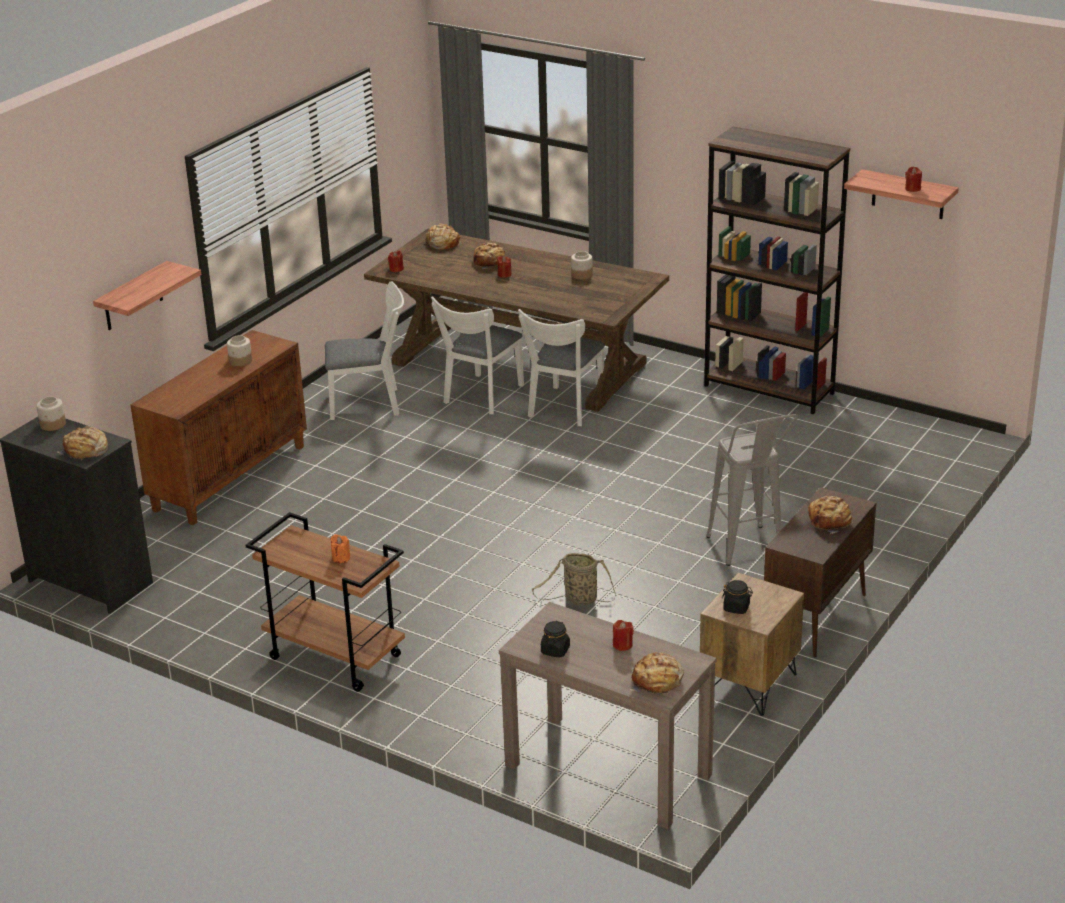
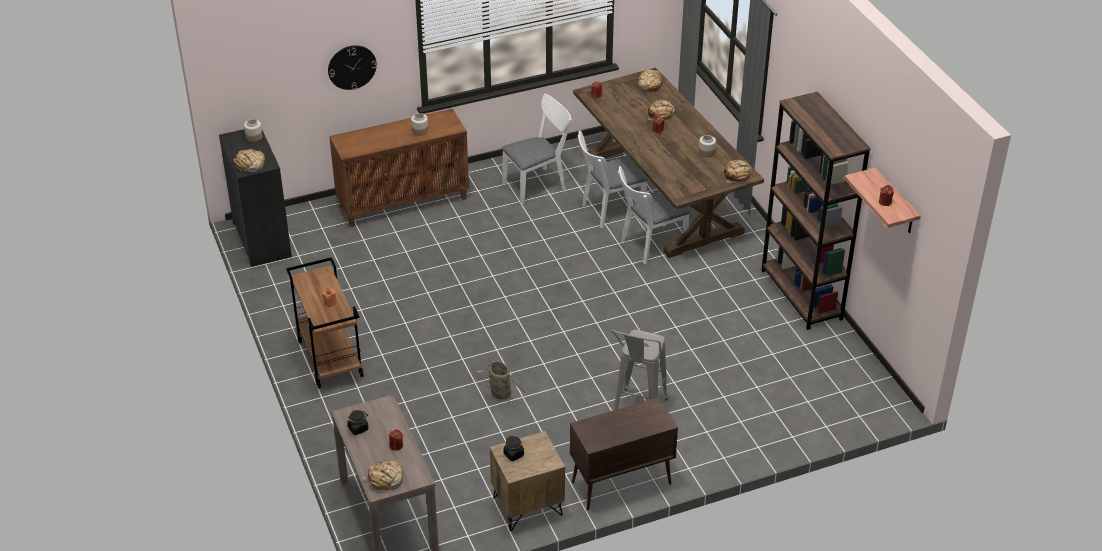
camera: 35 degrees right, 10 degrees up
(133, 297) = (352, 67): shelf -> wall clock
(370, 404) = (538, 184): white chair -> white chair turned 60 degrees counterclockwise
(830, 521) = (632, 425): bread -> bread (737, 176)

